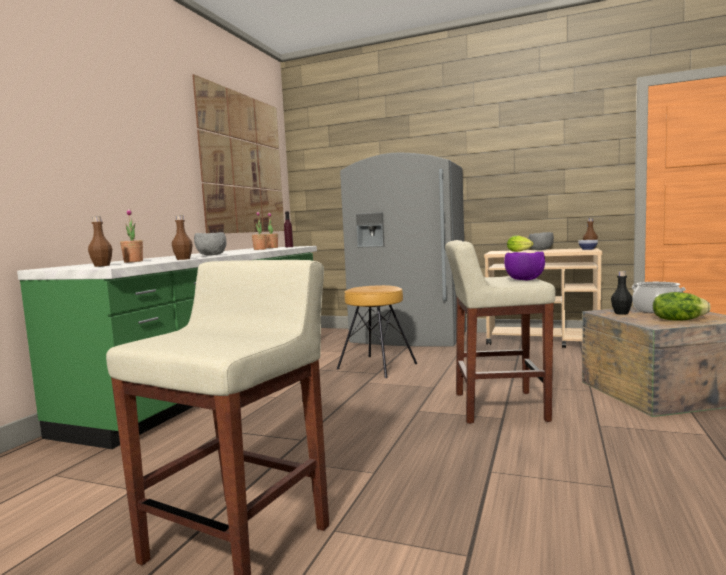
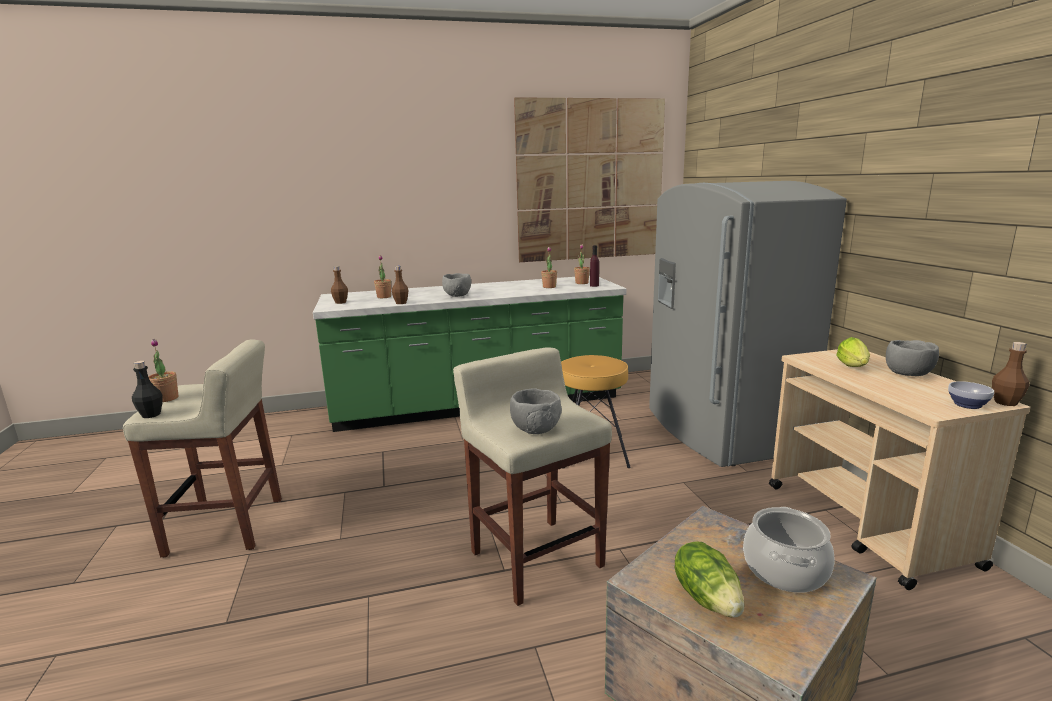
camera: 55 degrees right, 10 degrees up
(177, 345) = (166, 398): none -> potted plant
(524, 280) = (535, 430): purple bowl -> grey bowl
(621, 313) = (716, 539): black bottle -> black bottle (151, 415)

